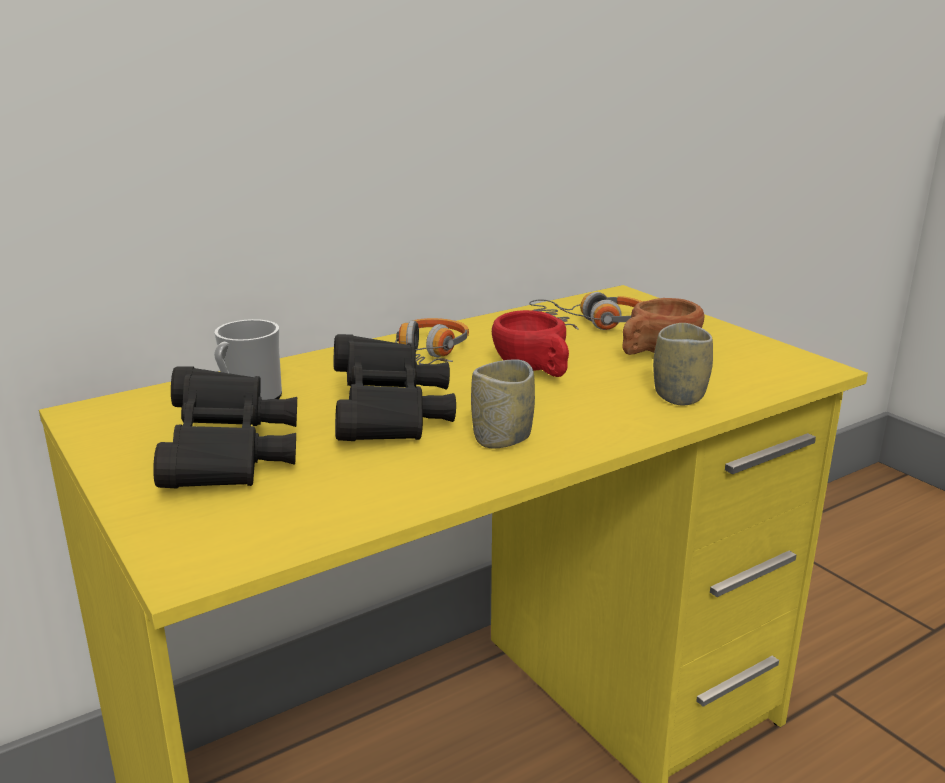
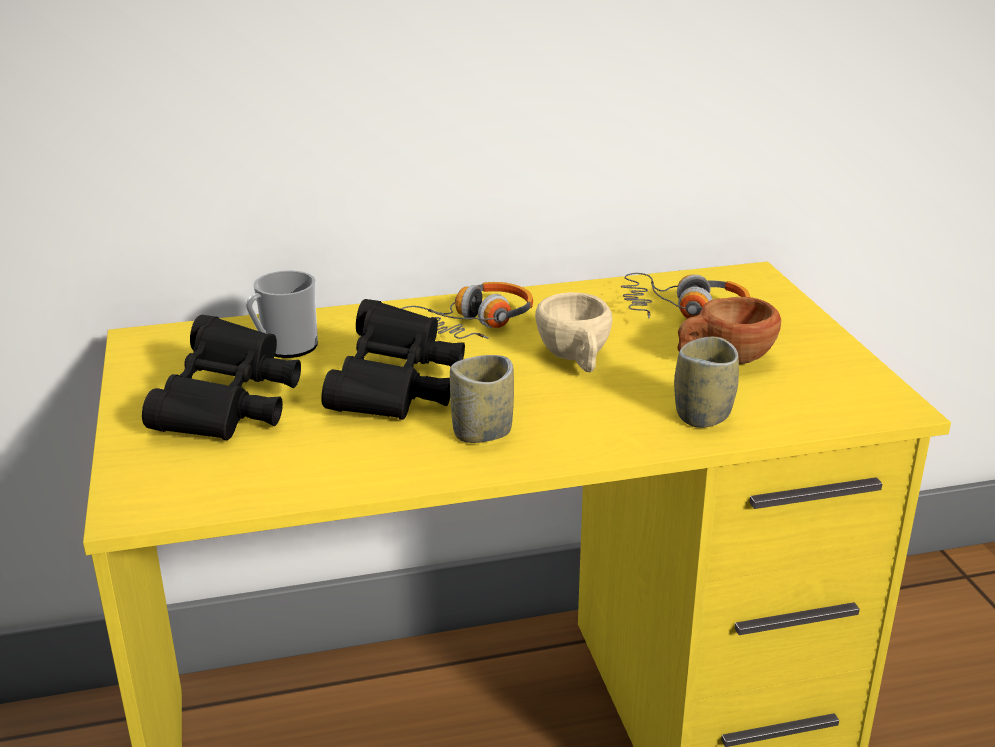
camera: 20 degrees right, 5 degrees up
(534, 371) = (576, 359): red cup -> beige cup

